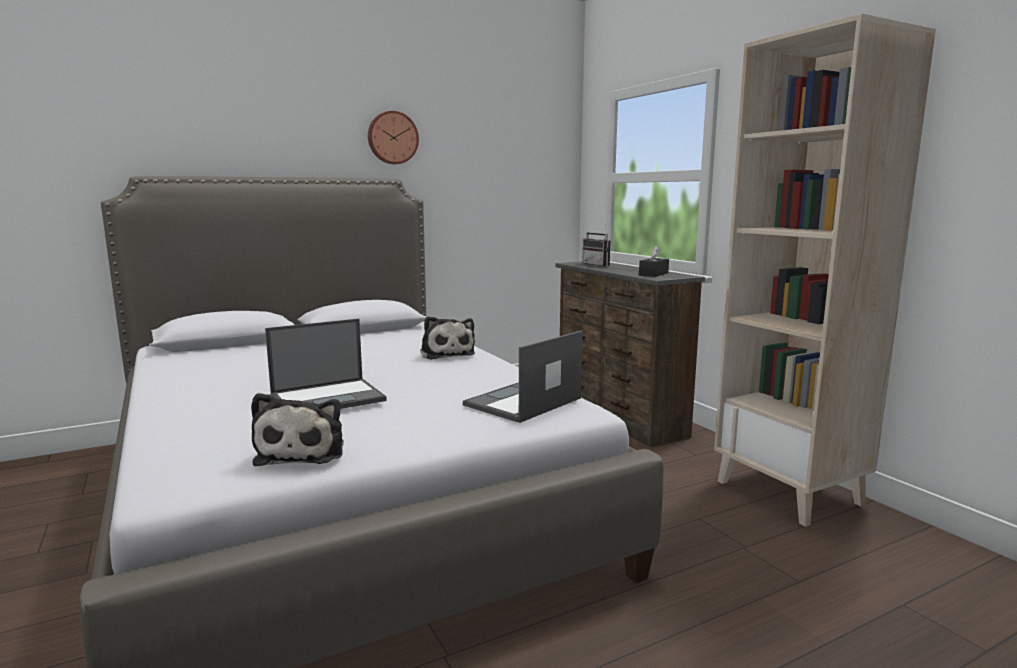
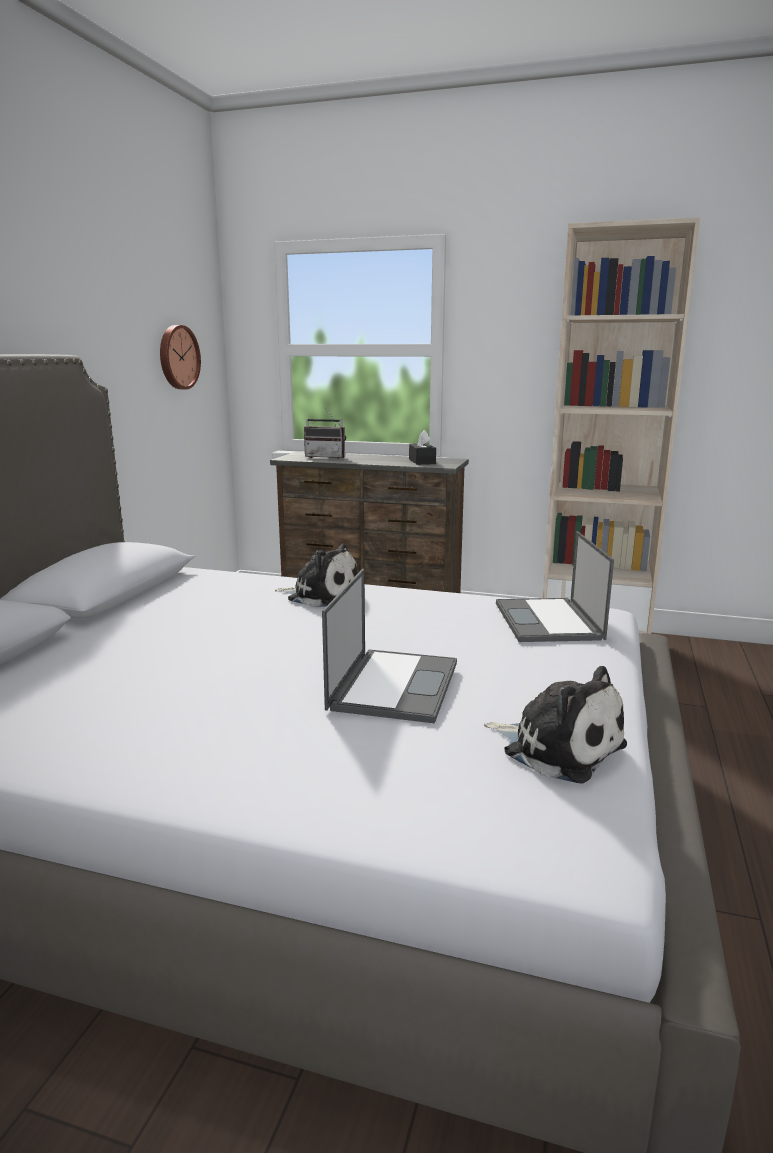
camera: 45 degrees left, 5 degrees up
(392, 138) = (44, 287): wall clock -> wall clock (177, 357)

